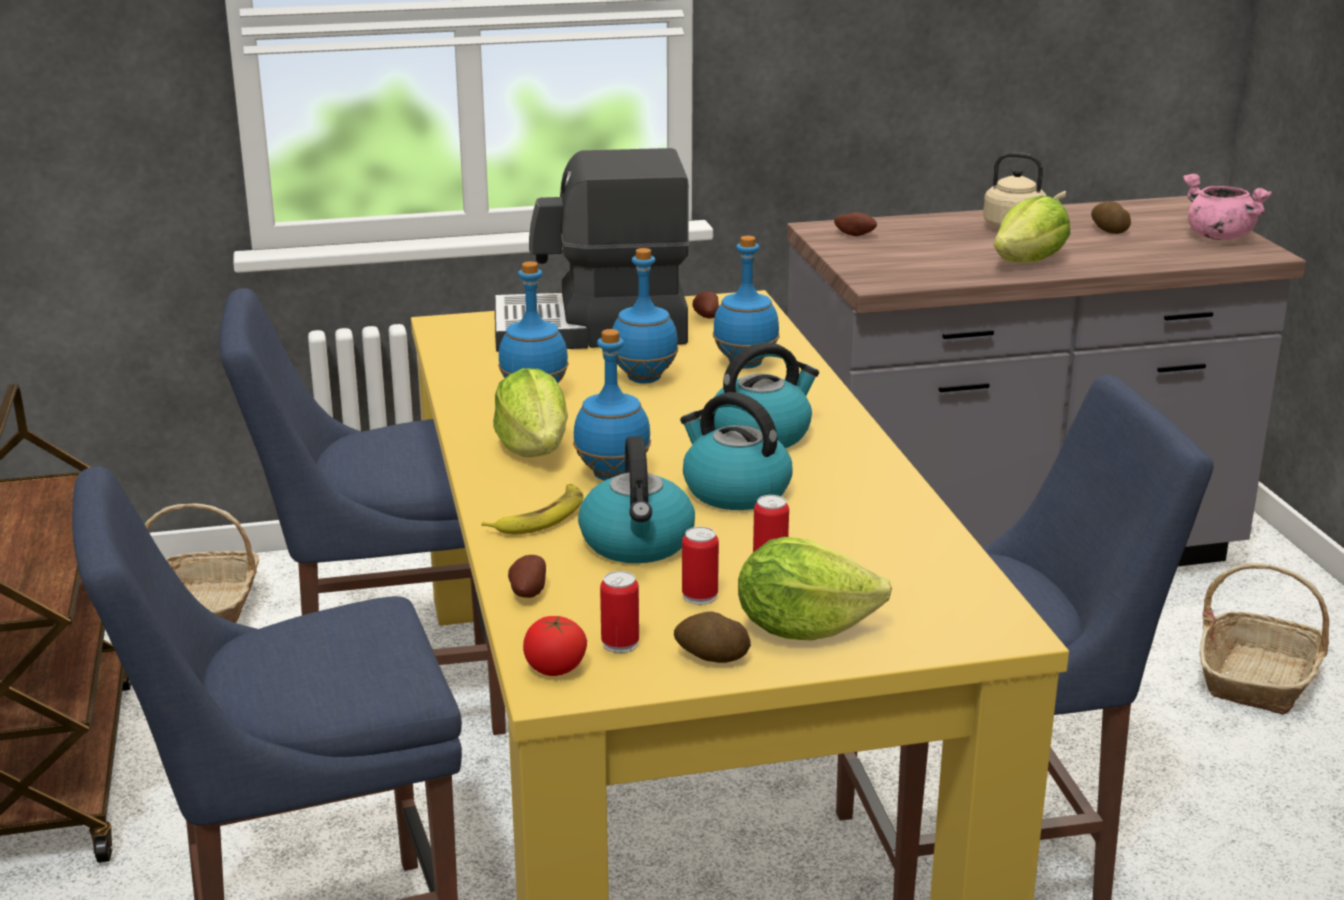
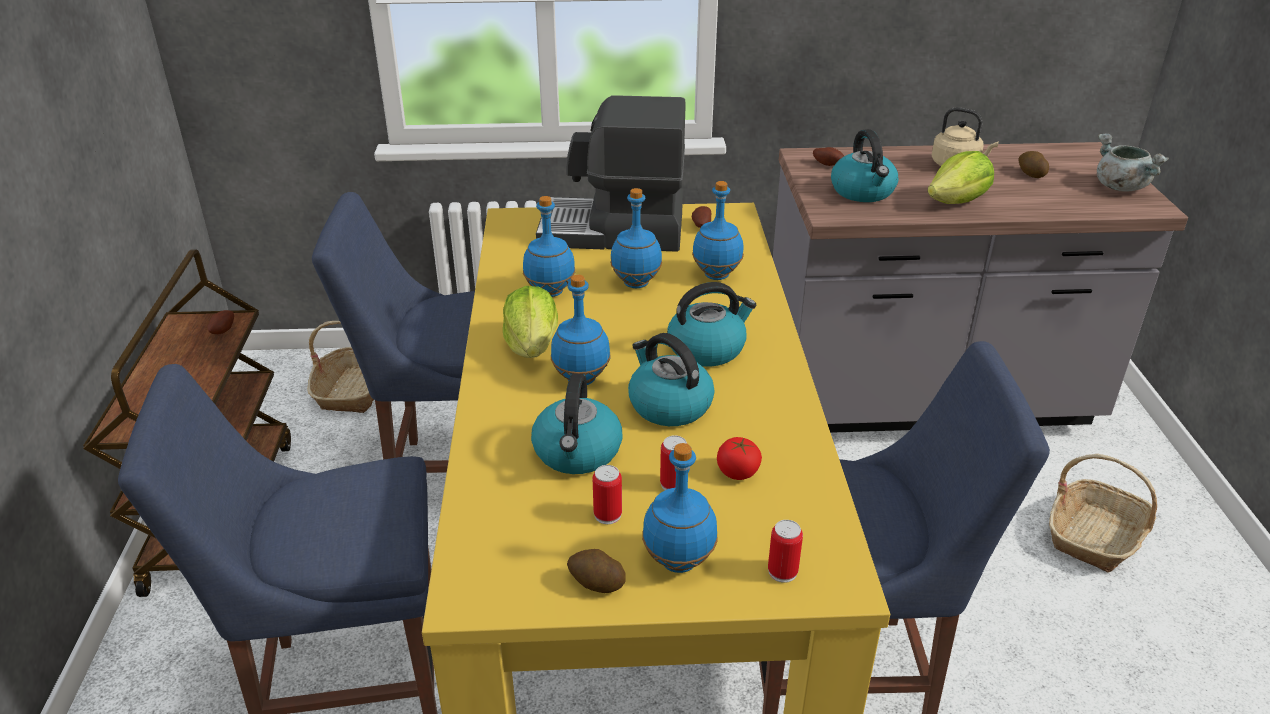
camera: 10 degrees right, 10 degrees up
(527, 592) = (477, 494): potato -> potato (222, 330)
(541, 517) = (514, 417): banana -> none
(555, 668) = (472, 579): tomato -> tomato (737, 472)
(620, 643) = (530, 559): can -> can (782, 571)
(803, 628) = (678, 560): lettuce -> blue bottle
(910, 259) = (863, 192): none -> kettle
(1217, 236) = (1119, 186): pink cooking pot -> grey cooking pot

